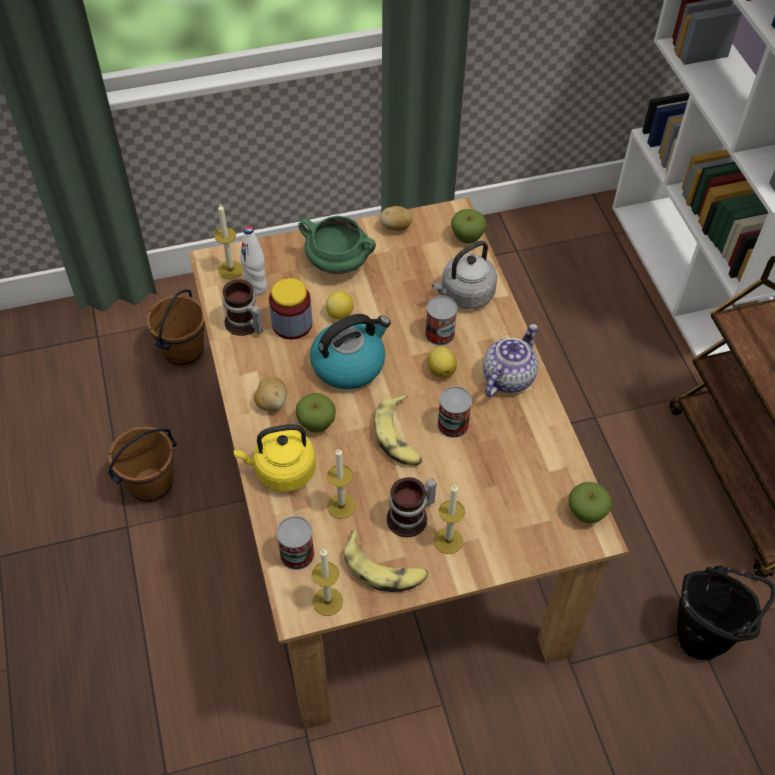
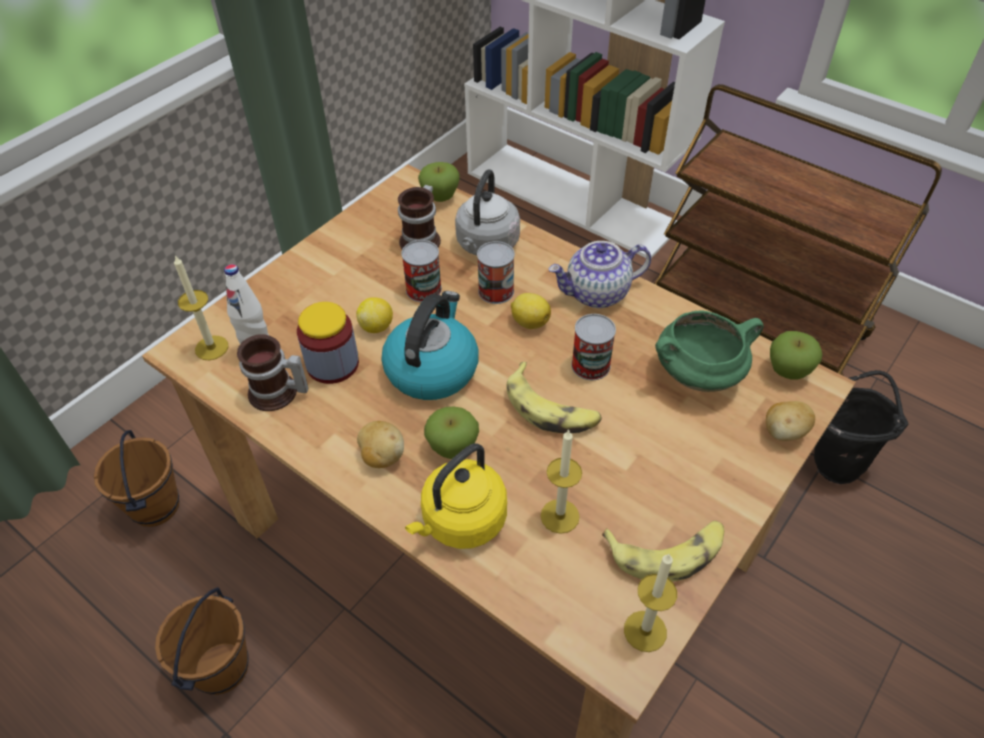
camera: 35 degrees left, 5 degrees down
(297, 554) = (562, 602): can -> can (423, 289)
(339, 263) = (331, 280): green cooking pot -> green cooking pot (698, 374)
(396, 227) = (361, 221): potato -> potato (784, 432)
(411, 518) = (642, 480): mug -> mug (423, 239)
(448, 540) = (698, 478): candle -> none
(507, 377) = (597, 294): teapot -> teapot turned 105 degrees counterclockwise

